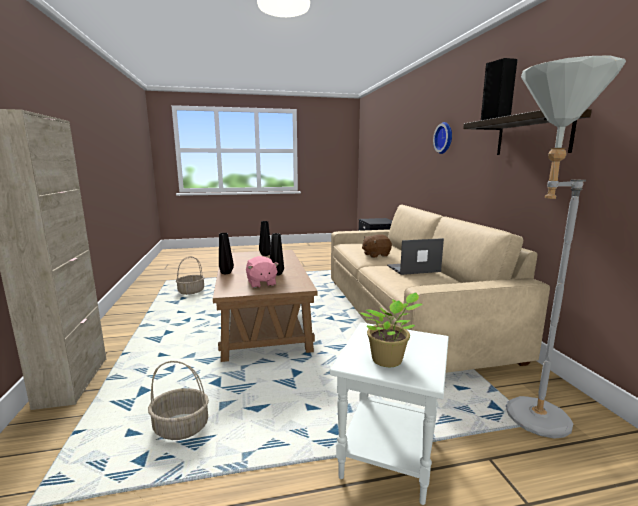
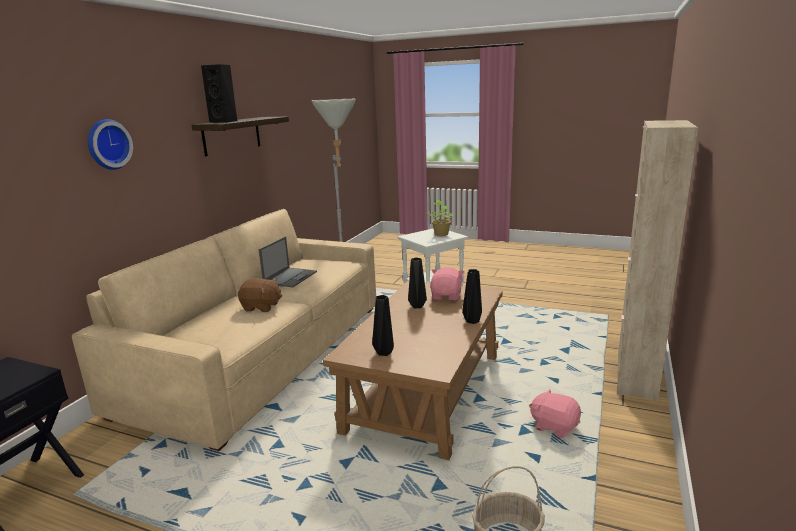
camera: 145 degrees left, 5 degrees up
(166, 327) = (554, 426): none -> pink plush toy
(180, 427) = (535, 324): basket -> none
(412, 269) = (290, 277): laptop -> laptop turned 90 degrees counterclockwise

